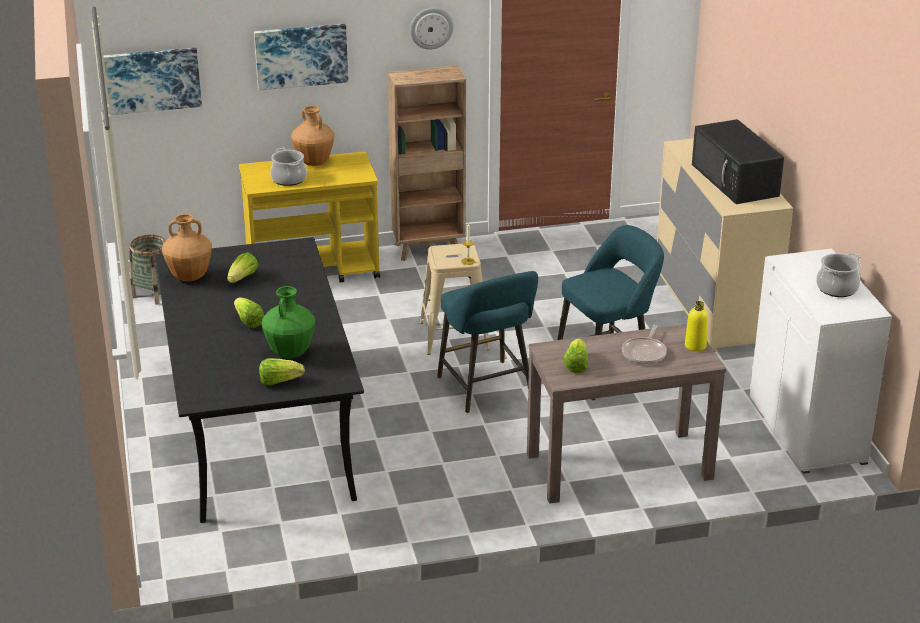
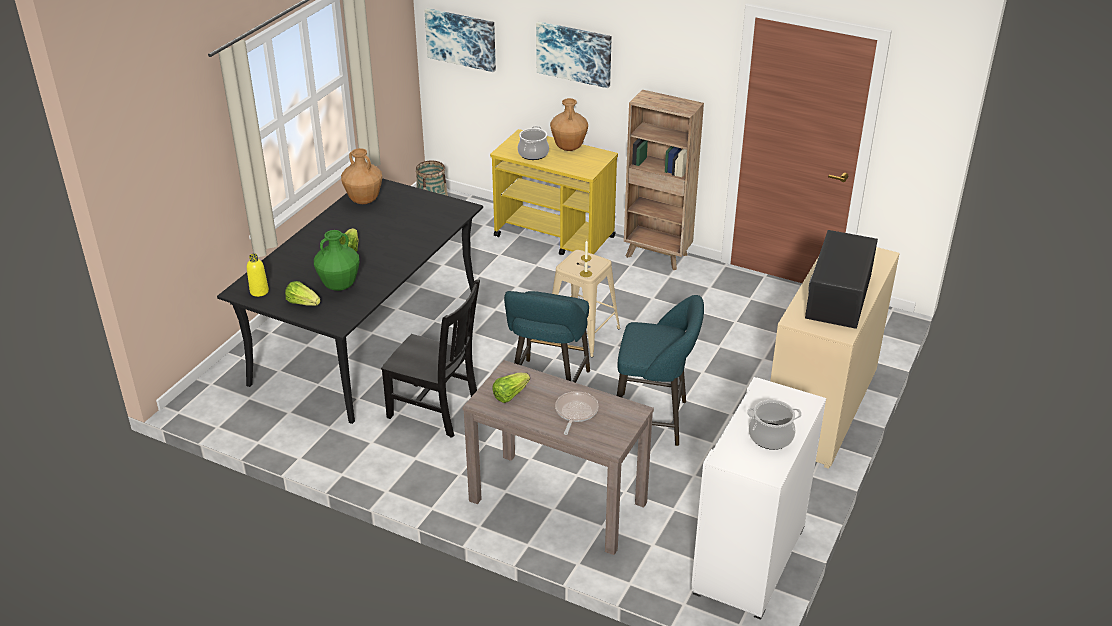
camera: 40 degrees right, 5 degrees up
(243, 278) = (393, 216): lettuce -> none
(417, 452) = (436, 410): none -> black chair
(431, 28) = (685, 61): wall clock -> none
(645, 353) = (575, 412): frying pan -> frying pan turned 135 degrees clockwise
(695, 346) = (623, 427): yellow bottle -> yellow bottle (259, 291)

